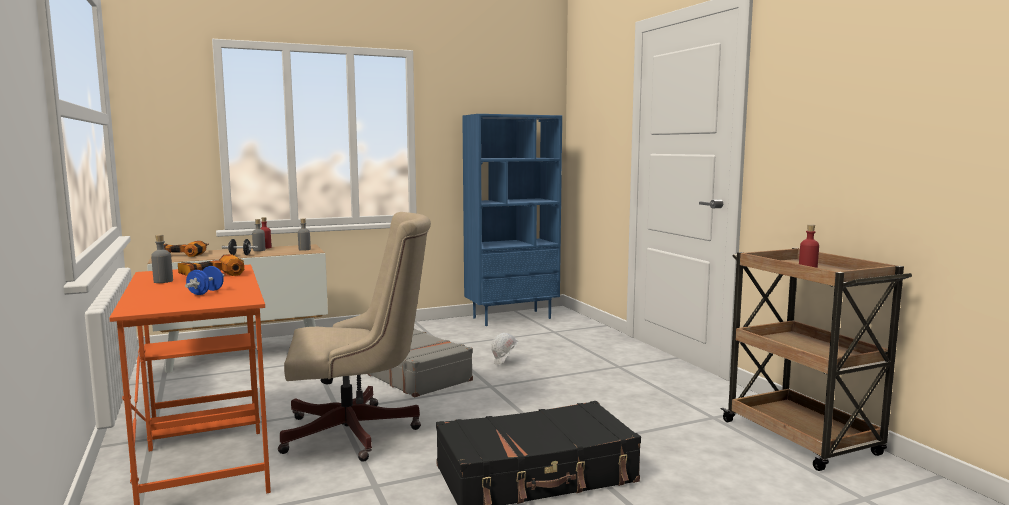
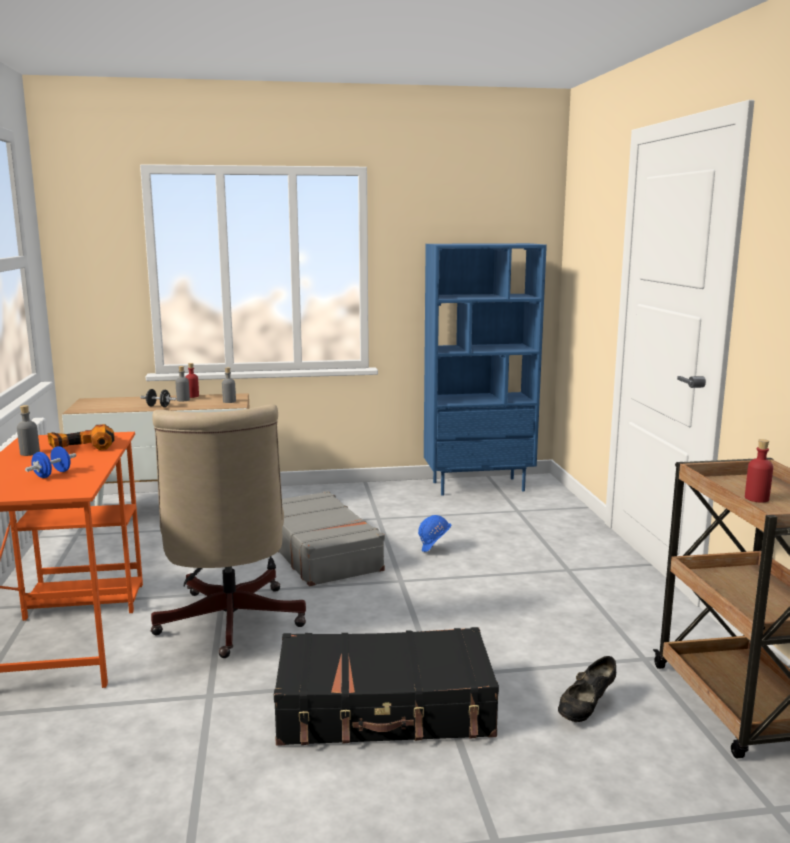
camera: 15 degrees right, 5 degrees up
(185, 254) = (107, 402): power drill -> none
(359, 432) = (228, 625): beige office chair -> beige office chair turned 75 degrees clockwise
(505, 363) = (434, 550): white hard hat -> blue hard hat
(693, 454) = (586, 708): none -> black shoe

